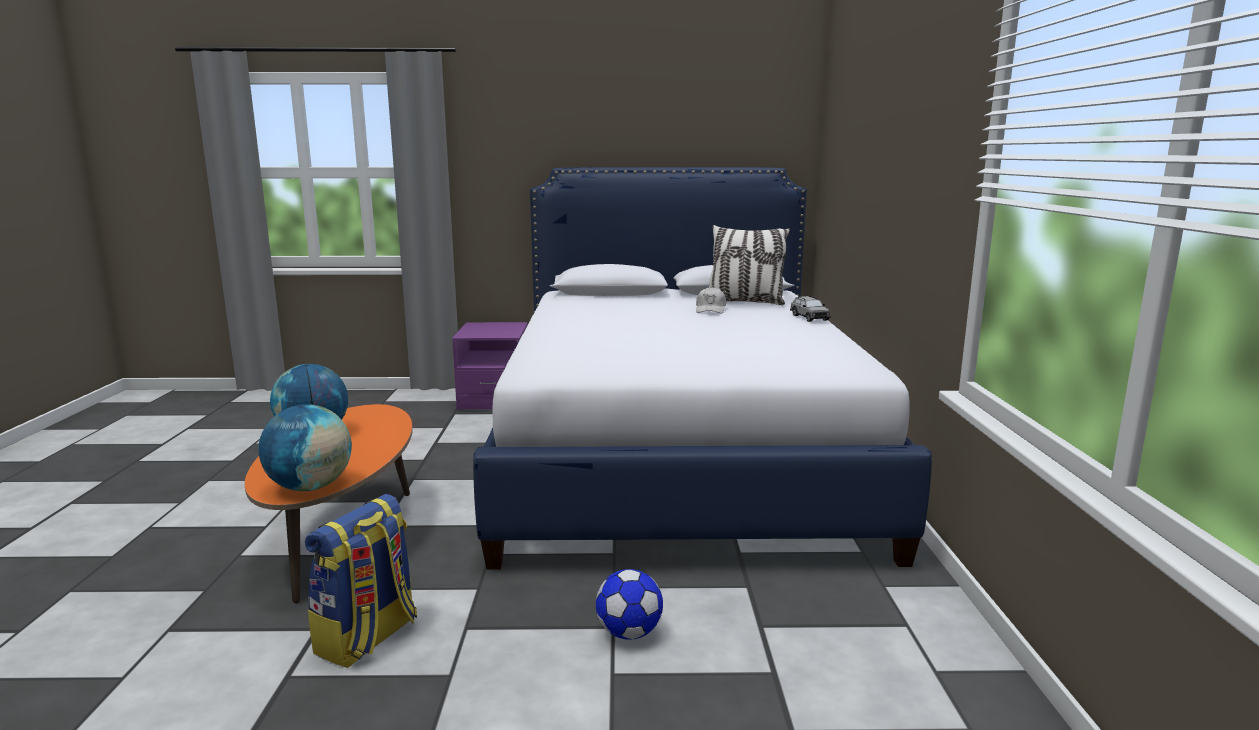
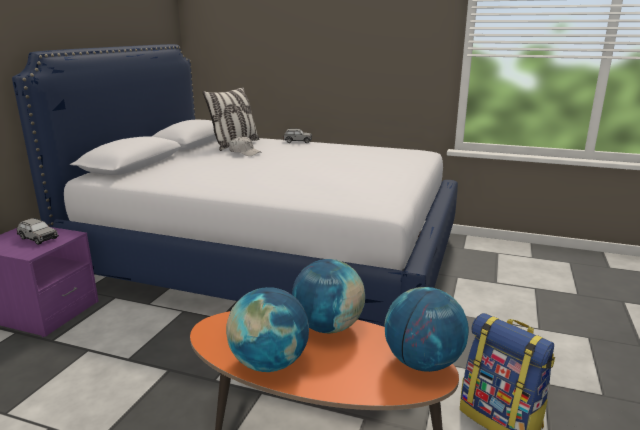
camera: 70 degrees left, 5 degrees up
(377, 445) = (328, 327): none -> globe
(496, 330) = (38, 238): none -> grey toy car
(629, 633) = (500, 317): football -> none

